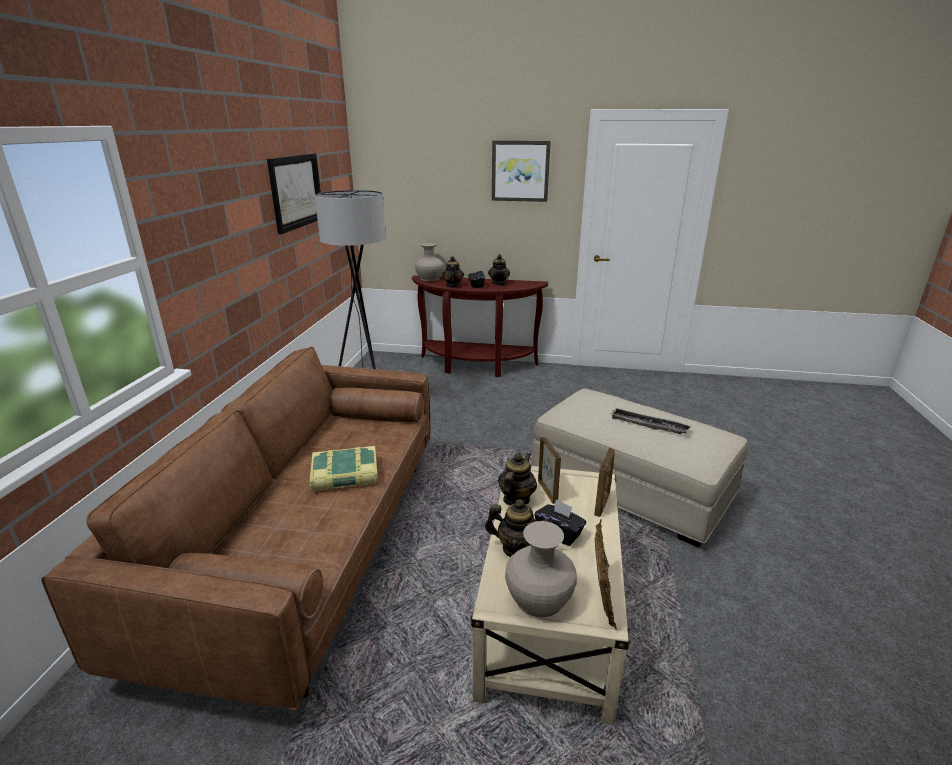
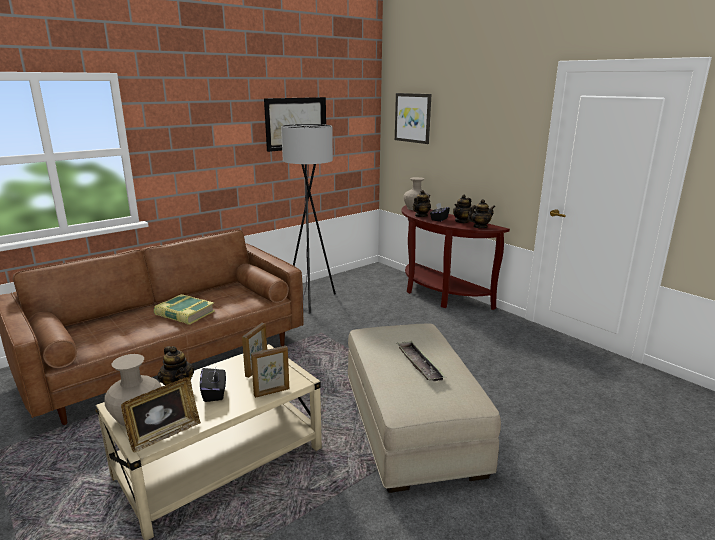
camera: 40 degrees right, 5 degrees down
(516, 499) = (231, 364): teapot -> teapot (480, 227)
(520, 171) = (494, 119): picture -> picture (413, 118)

